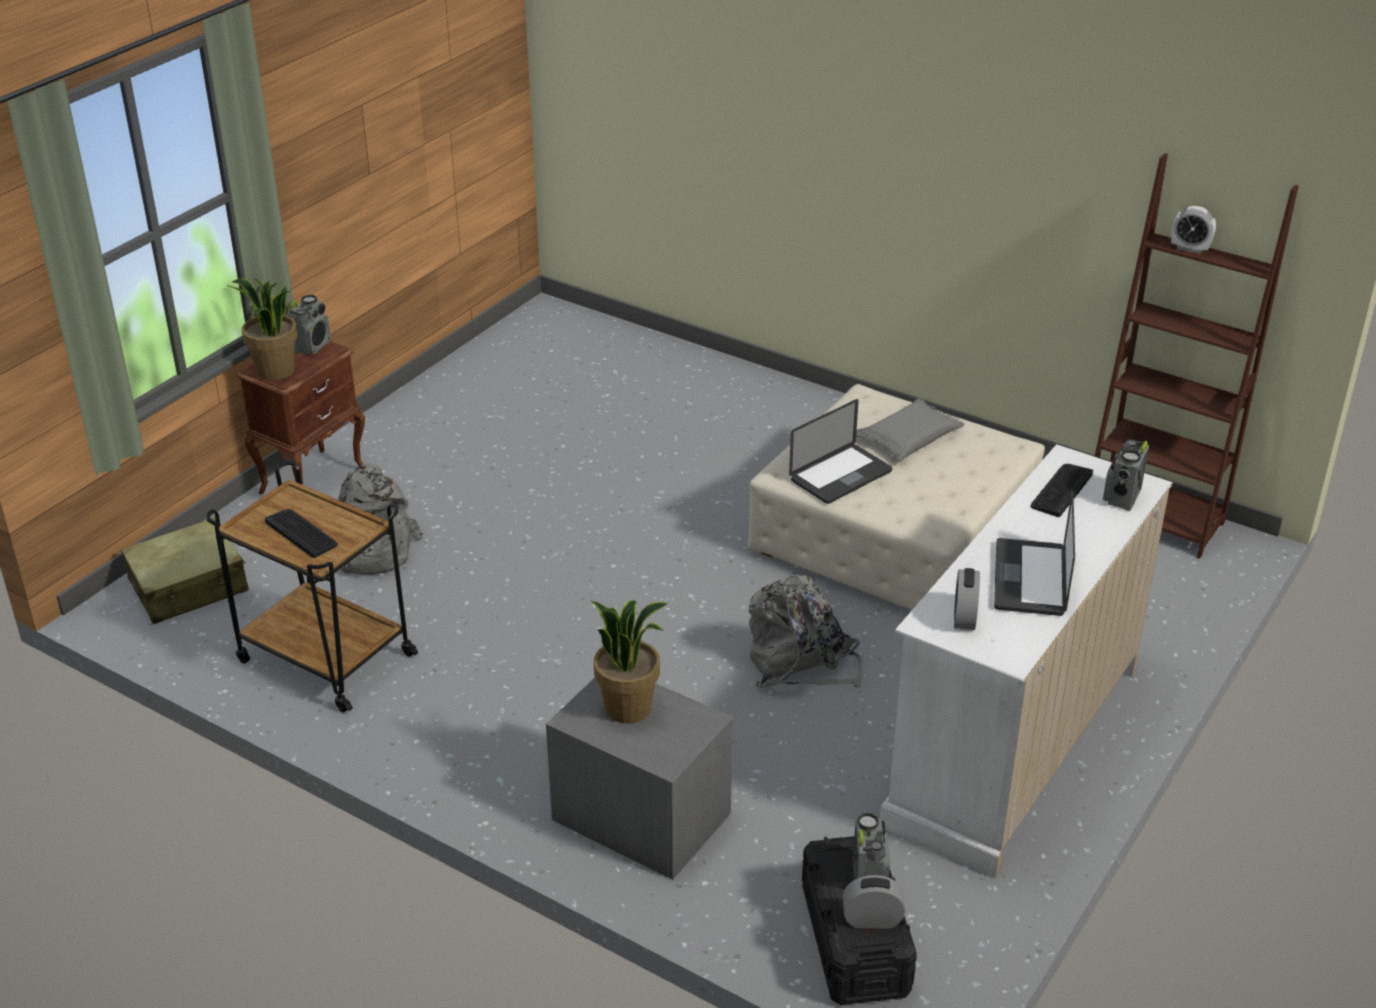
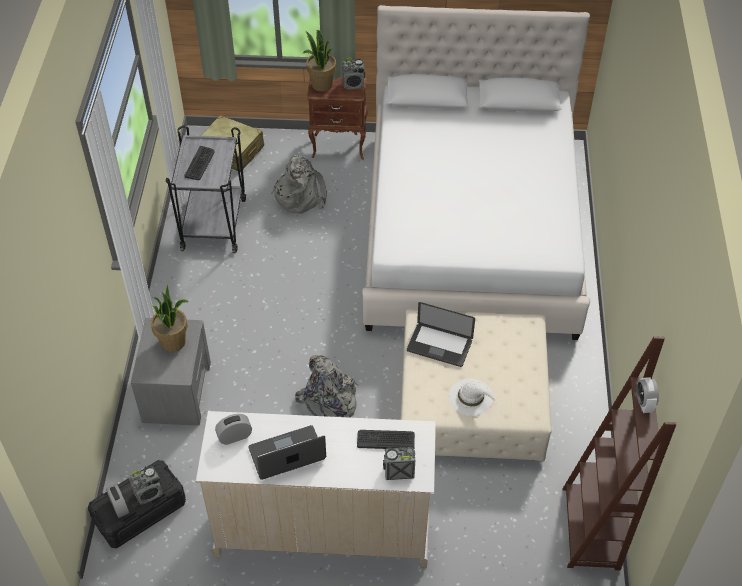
camera: 60 degrees right, 15 degrees up
(324, 657) = (214, 223): brown cart -> grey cart
(602, 429) = (471, 230): none -> white bed
(909, 436) = (504, 361): grey pillow -> none
(948, 481) = (471, 397): none -> white hat

